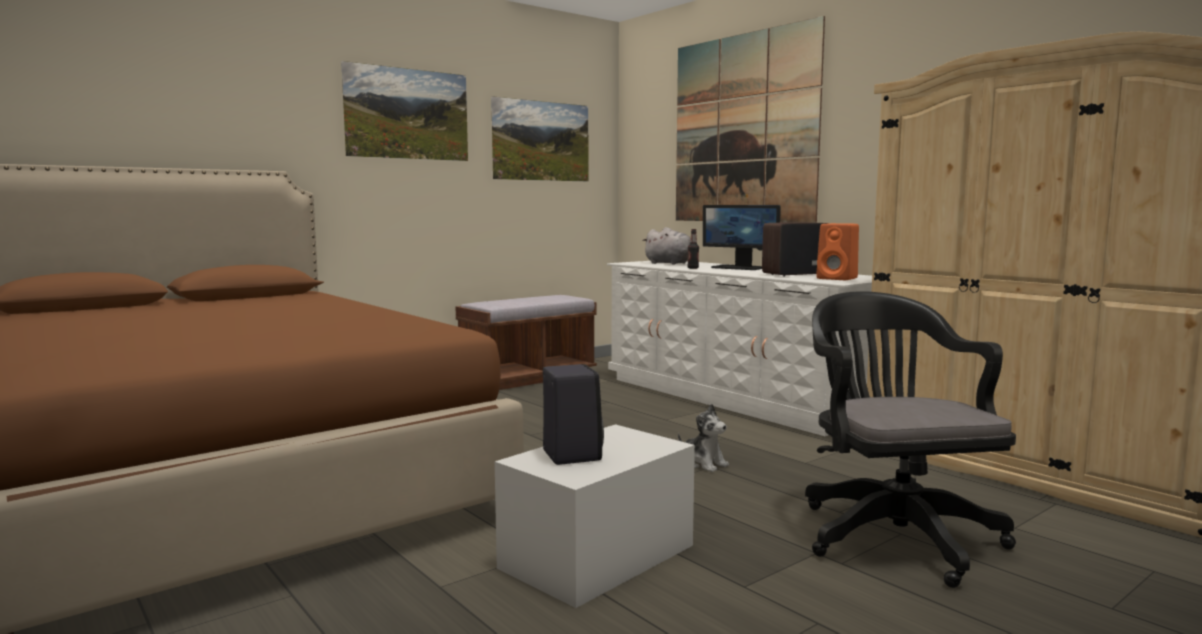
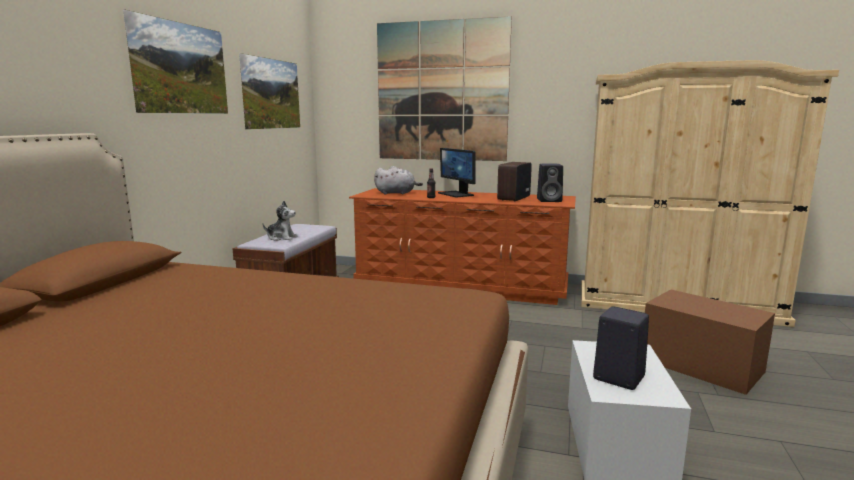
camera: 35 degrees left, 5 degrees up
(703, 464) = (537, 345): plush toy -> plush toy (281, 238)
(735, 397) = (461, 285): white dresser -> brown dresser
(739, 268) = (456, 194): monitor -> monitor turned 60 degrees clockwise
(838, 278) = (550, 200): orange speaker -> black speaker
(893, 533) = (700, 365): black office chair -> brown storage box

